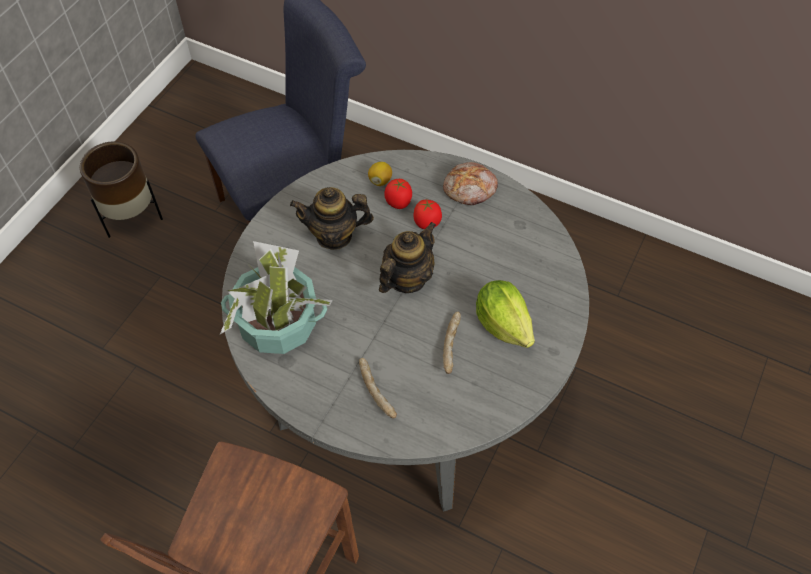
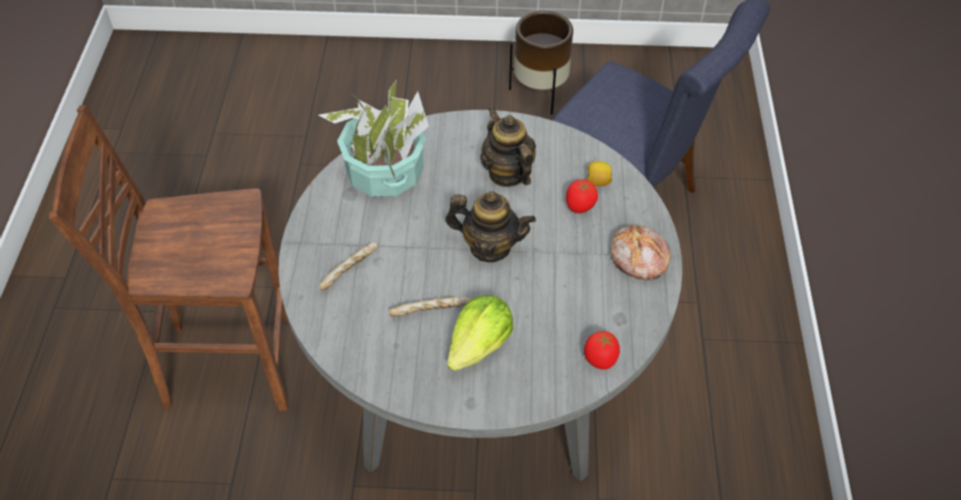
camera: 65 degrees right, 5 degrees down
(427, 223) = (569, 238): tomato -> tomato (600, 359)

